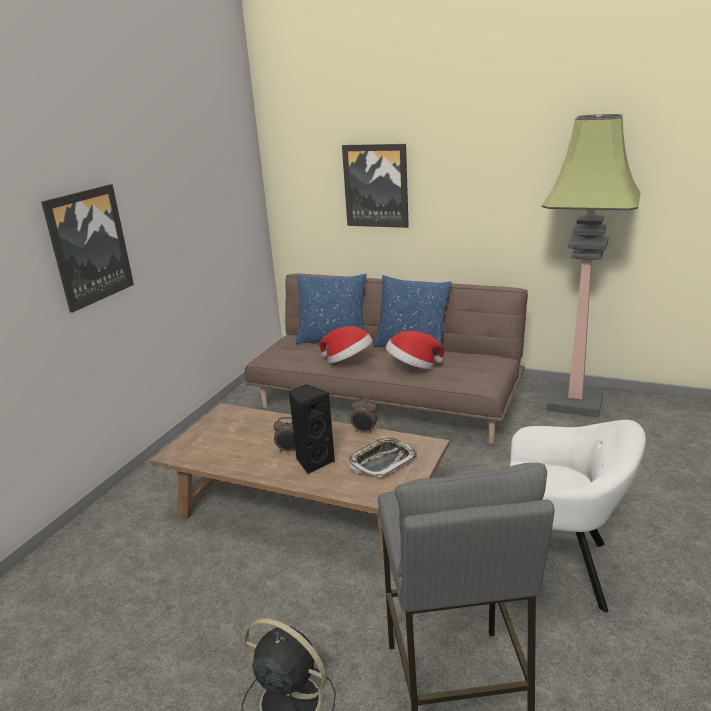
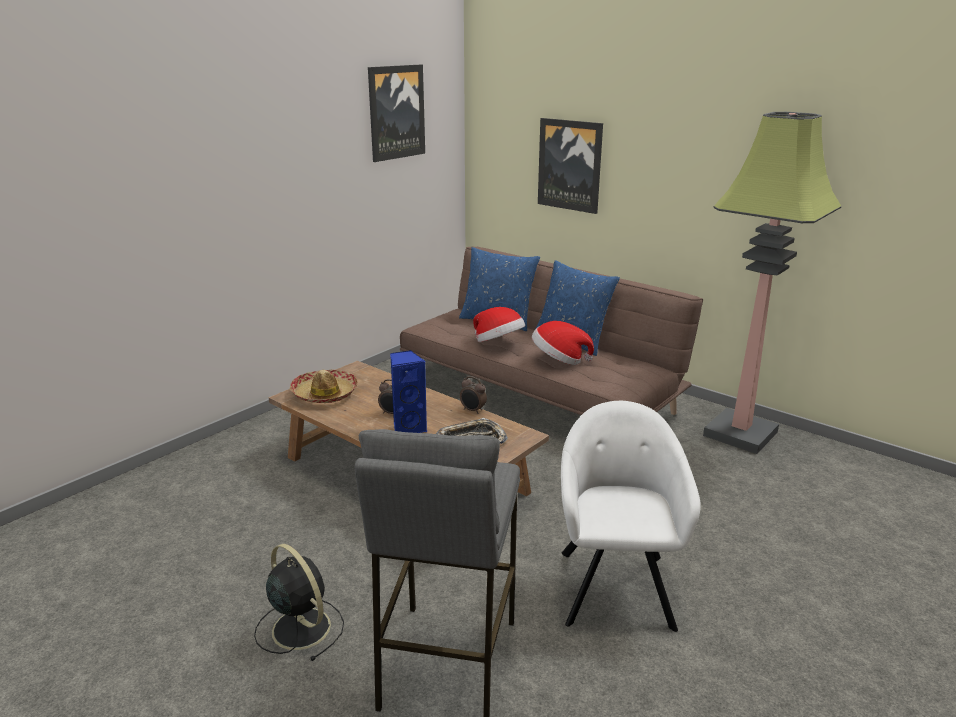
camera: 15 degrees right, 0 degrees up
(89, 246) = (253, 189): picture -> picture (396, 112)
(208, 444) = (325, 394): none -> hat
(314, 461) = (408, 428): black speaker -> blue speaker
(558, 568) = (615, 584): white armchair -> white armchair turned 120 degrees counterclockwise

